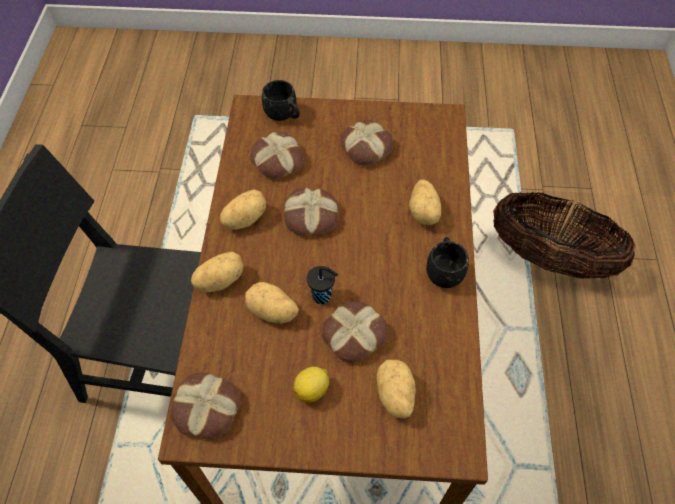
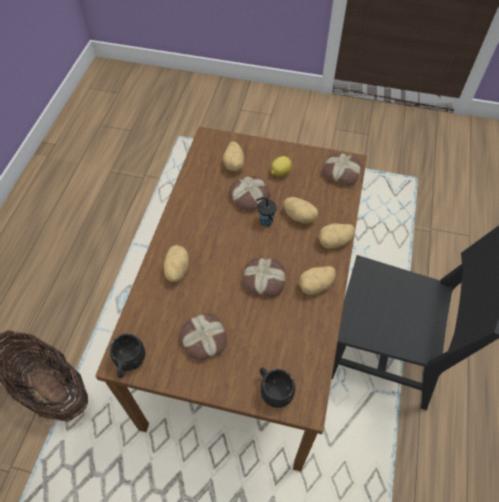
camera: 170 degrees left, 0 degrees up
(277, 160) = (285, 337): bread -> none
(444, 271) = (179, 226): black mug -> black mug (129, 363)

